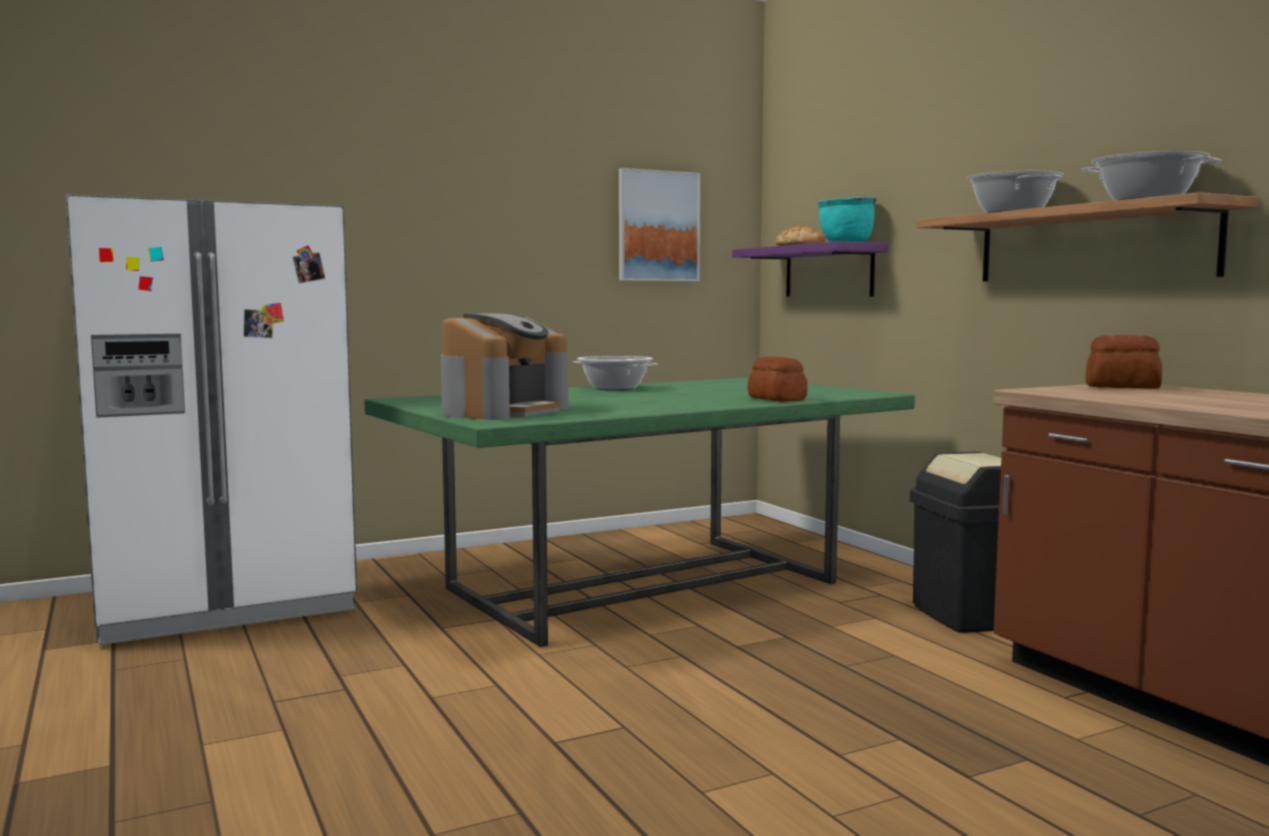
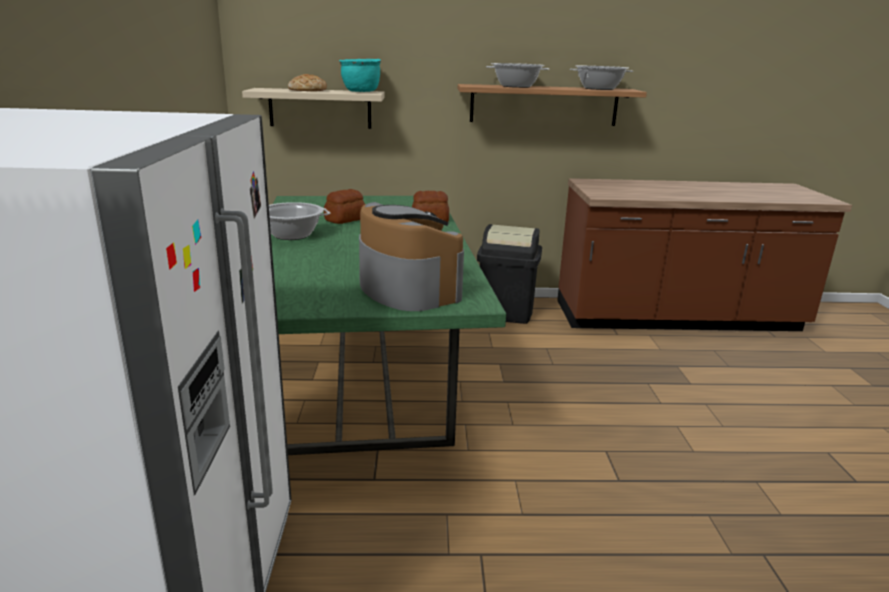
camera: 65 degrees left, 15 degrees up
(658, 226) = (192, 72): picture -> none
(828, 271) = (320, 108): purple shelf -> beige shelf
(1121, 387) = (596, 184): bread -> bread (344, 219)

